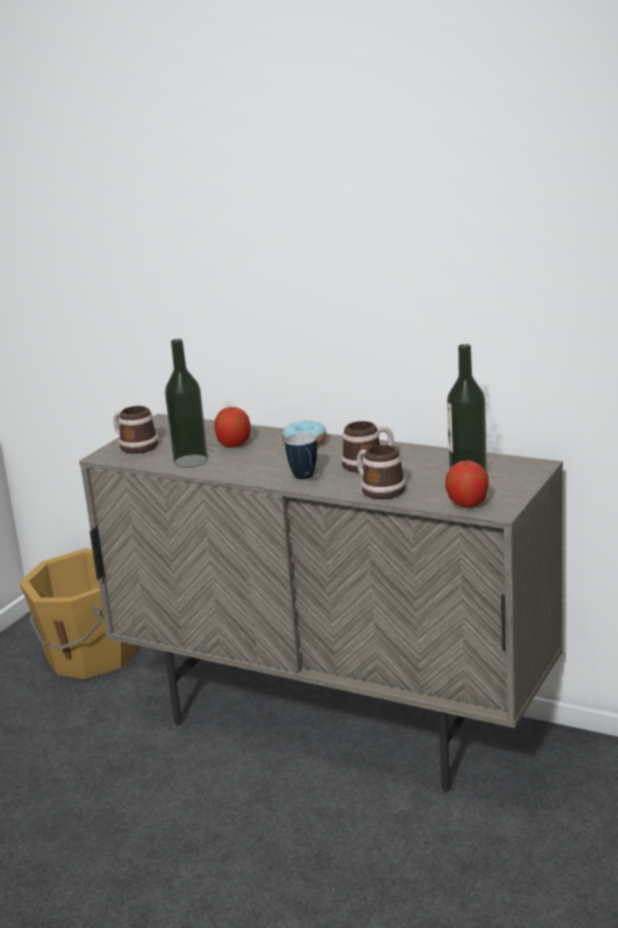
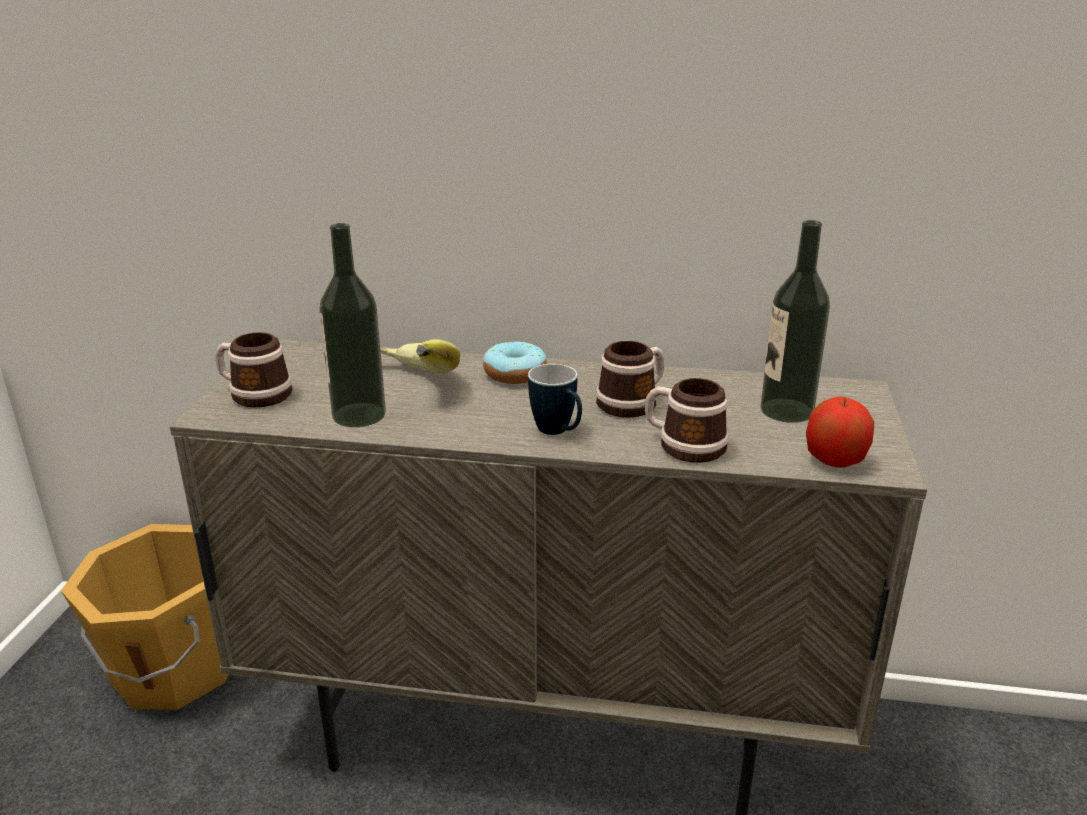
camera: 20 degrees left, 5 degrees up
(233, 445) = (410, 383): apple -> banana

